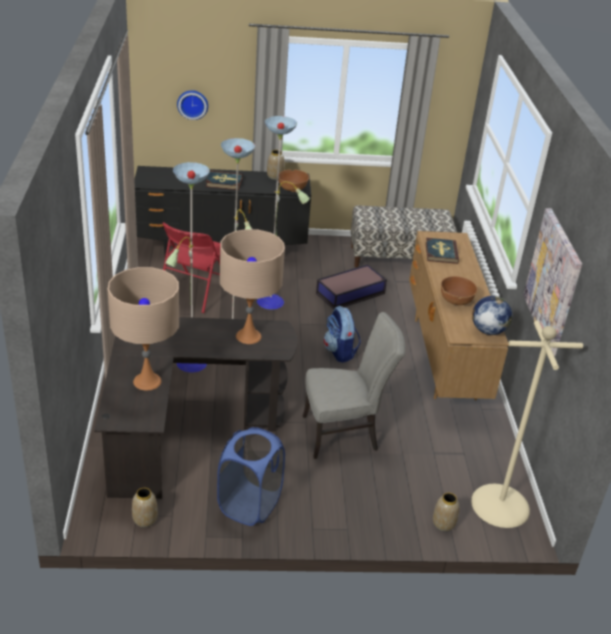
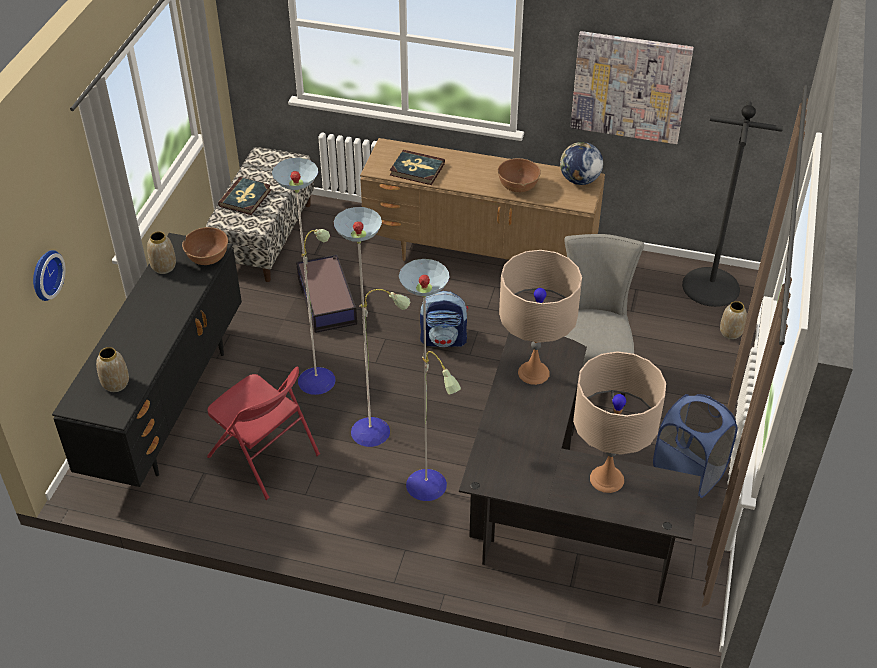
camera: 70 degrees left, 10 degrees up
(144, 520) = (700, 571): vase -> vase (116, 384)
(224, 182) = (156, 322): book -> book (245, 198)
(500, 505) = (711, 287): beige clothes rack -> black clothes rack

